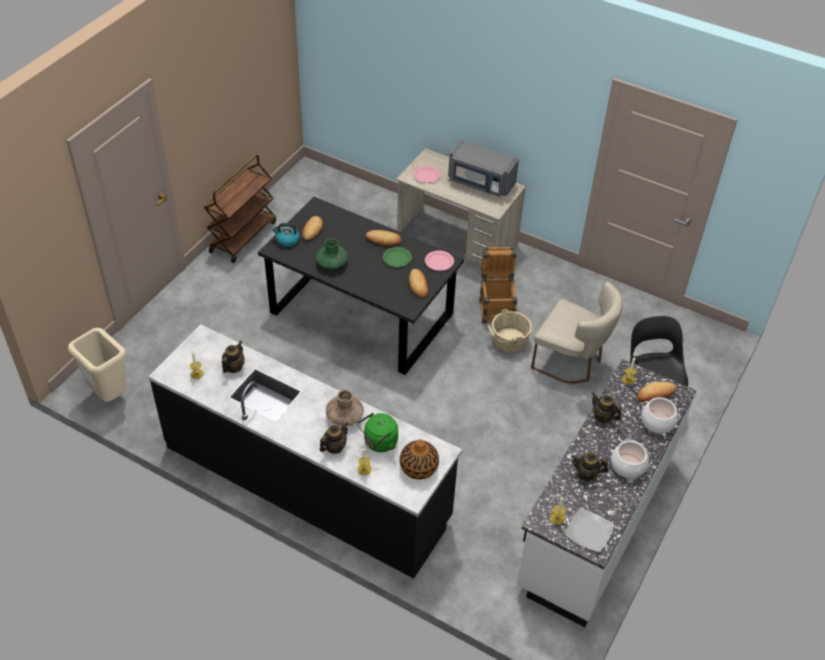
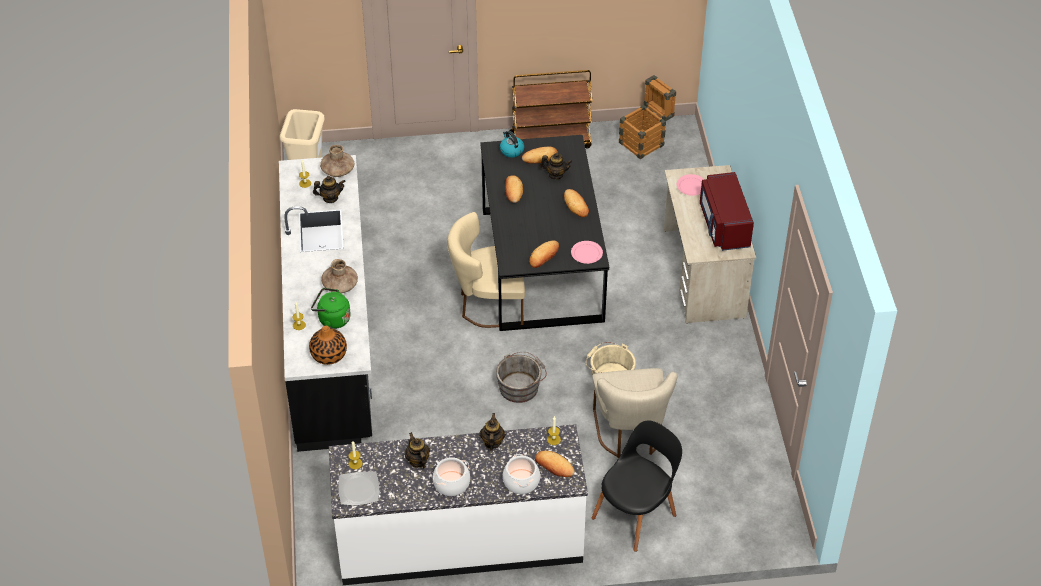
camera: 55 degrees right, 0 degrees up
(206, 345) = (337, 171): none -> brown vase
(332, 263) = (513, 191): green vase -> bread
(334, 447) = (305, 297): teapot -> teapot (556, 174)
(371, 366) = (488, 304): none -> beige chair
(397, 258) = (562, 226): green plate -> none
(472, 395) = (521, 386): none -> grey bucket
(480, 182) = (723, 225): grey microwave -> red microwave
(496, 307) = (644, 347): crate -> crate (645, 141)

